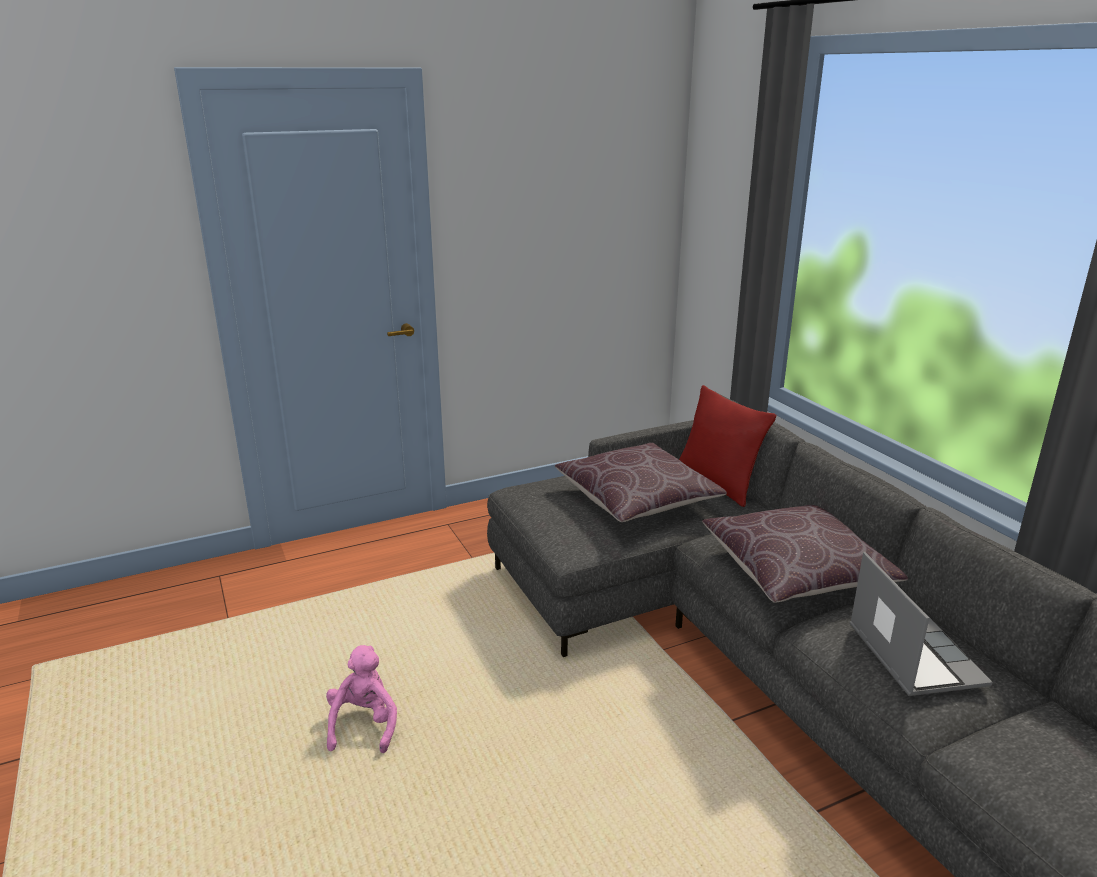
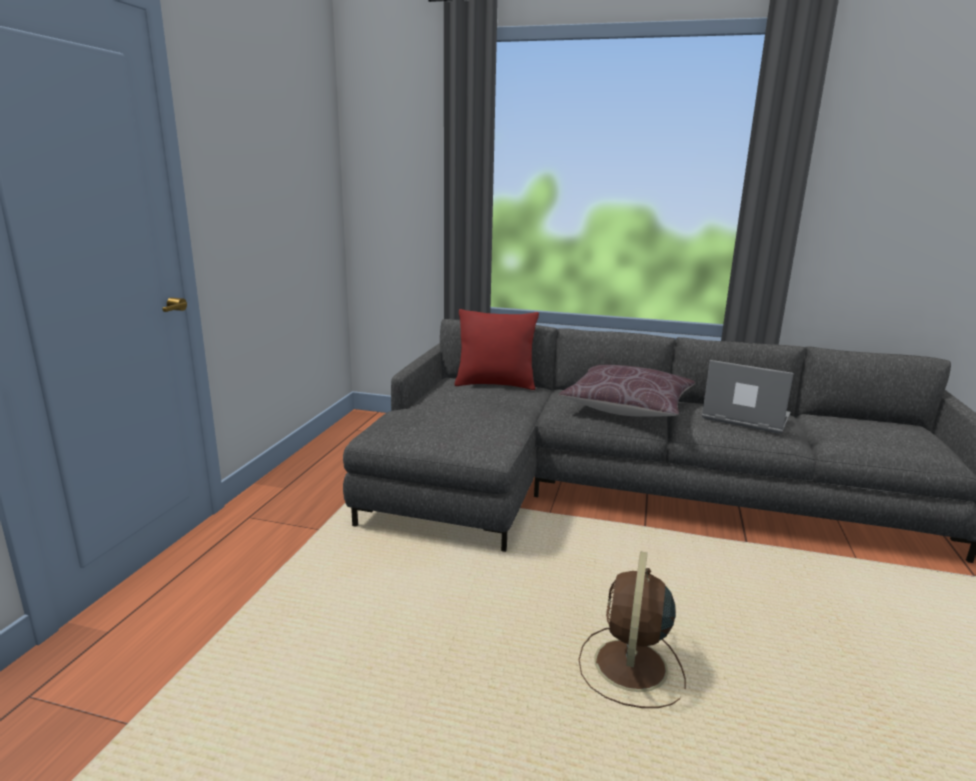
camera: 50 degrees left, 5 degrees down
(364, 725) = (453, 694): pink plush toy -> none
(489, 806) = (630, 667): none -> brown fan
(636, 499) = (472, 407): brown pillow -> none

